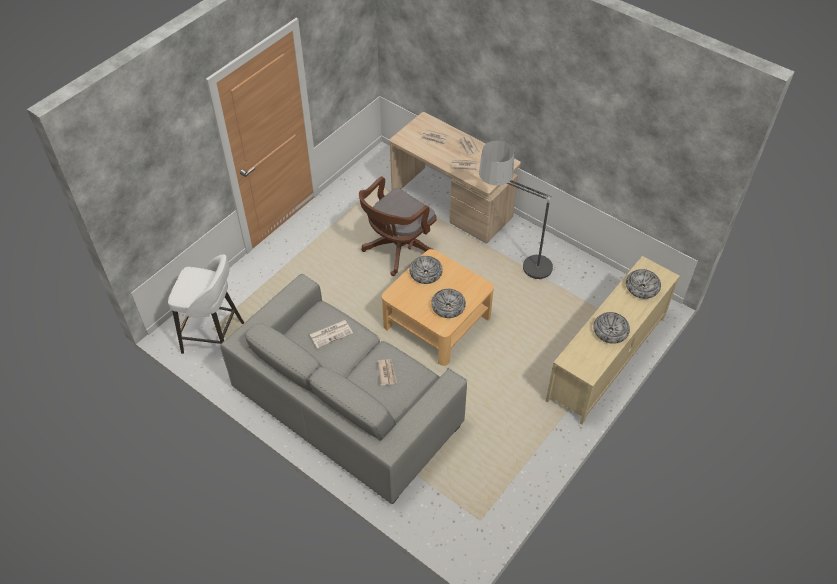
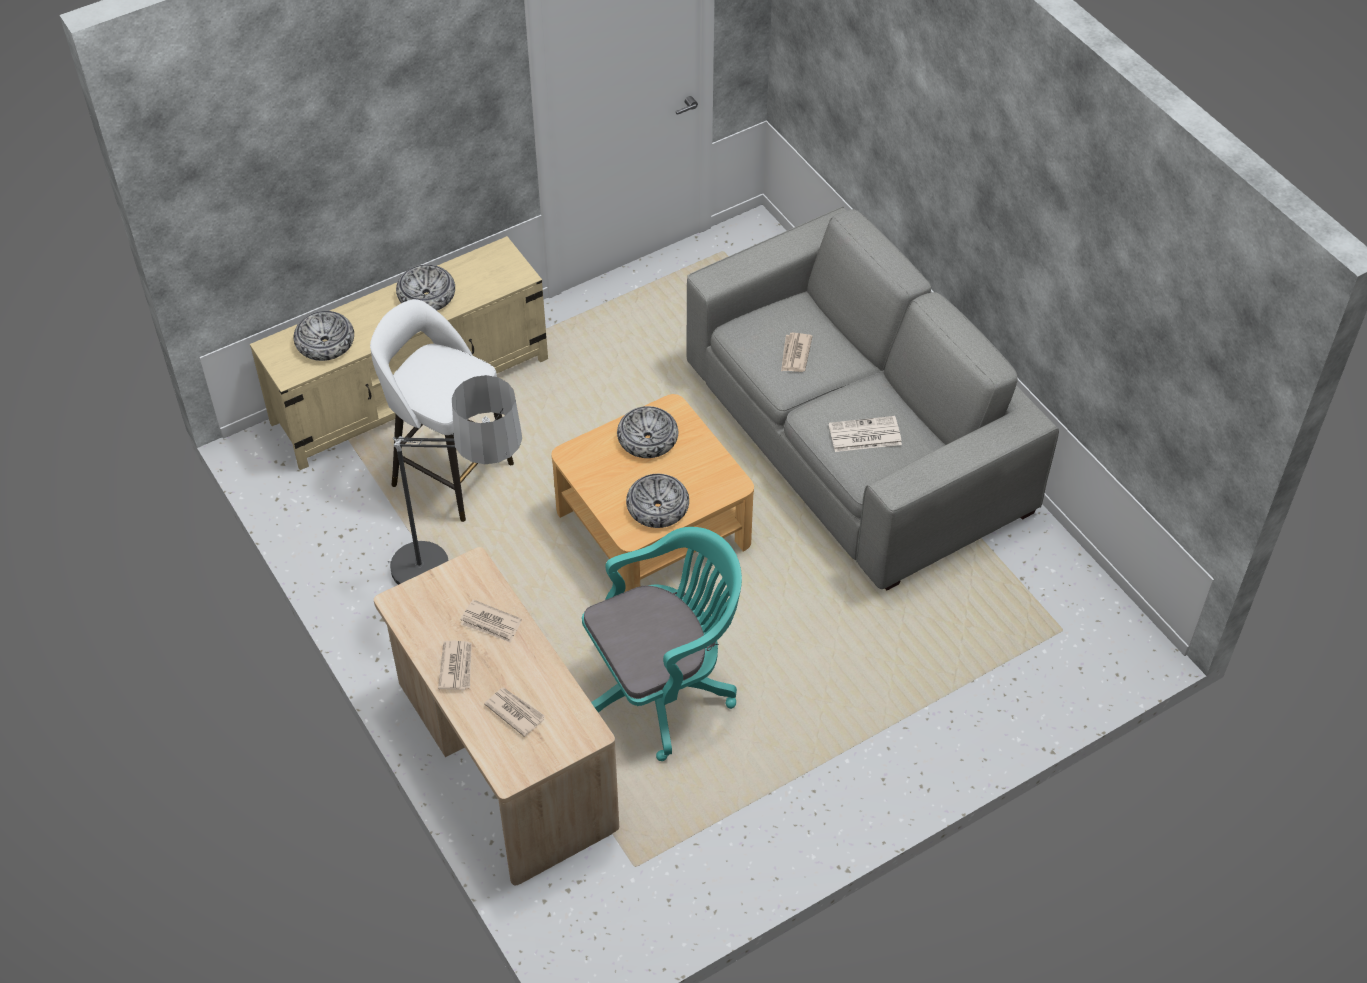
camera: 160 degrees left, 0 degrees up
(215, 338) = (1059, 610): white stool -> white stool (449, 473)
(397, 250) = (663, 688): brown office chair -> turquoise office chair

